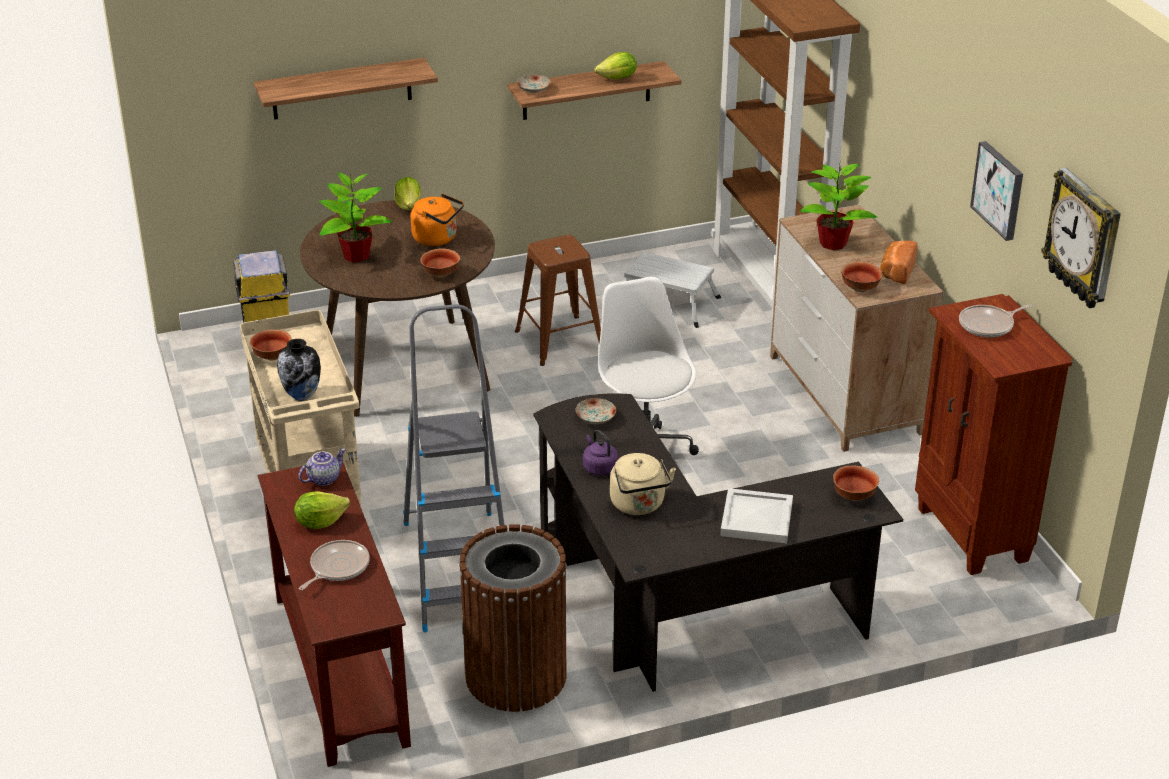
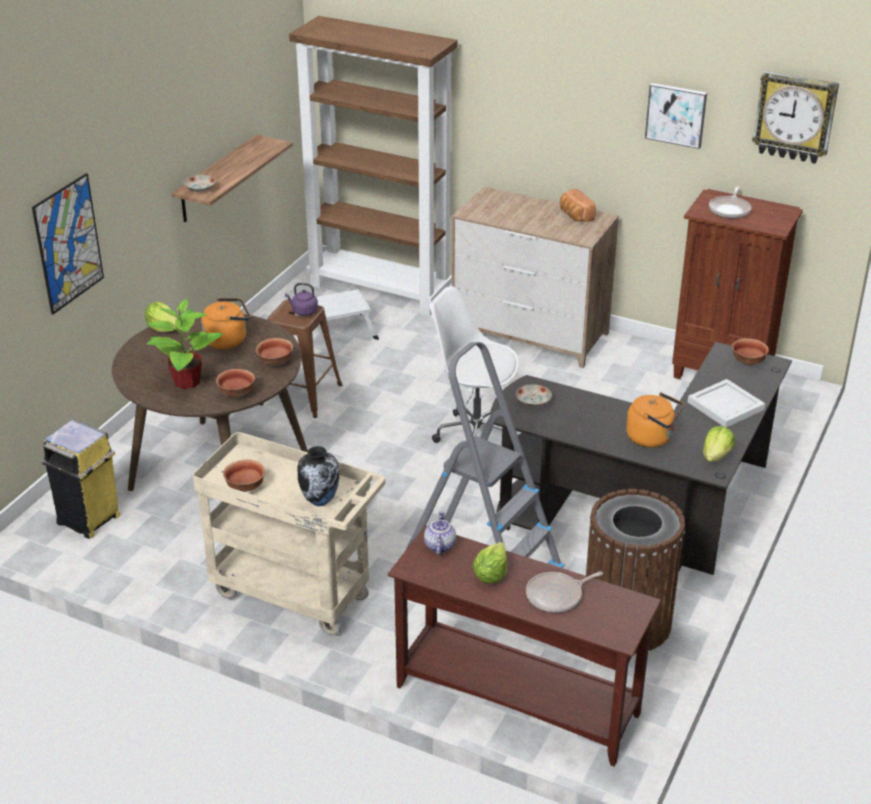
camera: 45 degrees left, 0 degrees up
(337, 567) = (557, 595): frying pan -> frying pan turned 105 degrees counterclockwise
(341, 89) = (68, 243): shelf -> picture
(599, 467) = (589, 430): purple kettle -> purple kettle (303, 311)
(618, 78) = (247, 158): lettuce -> lettuce (716, 456)
(639, 505) = (652, 438): beige kettle -> orange kettle
(833, 243) = (511, 215): potted plant -> none
(860, 288) = (573, 234): bowl -> bowl (236, 393)

